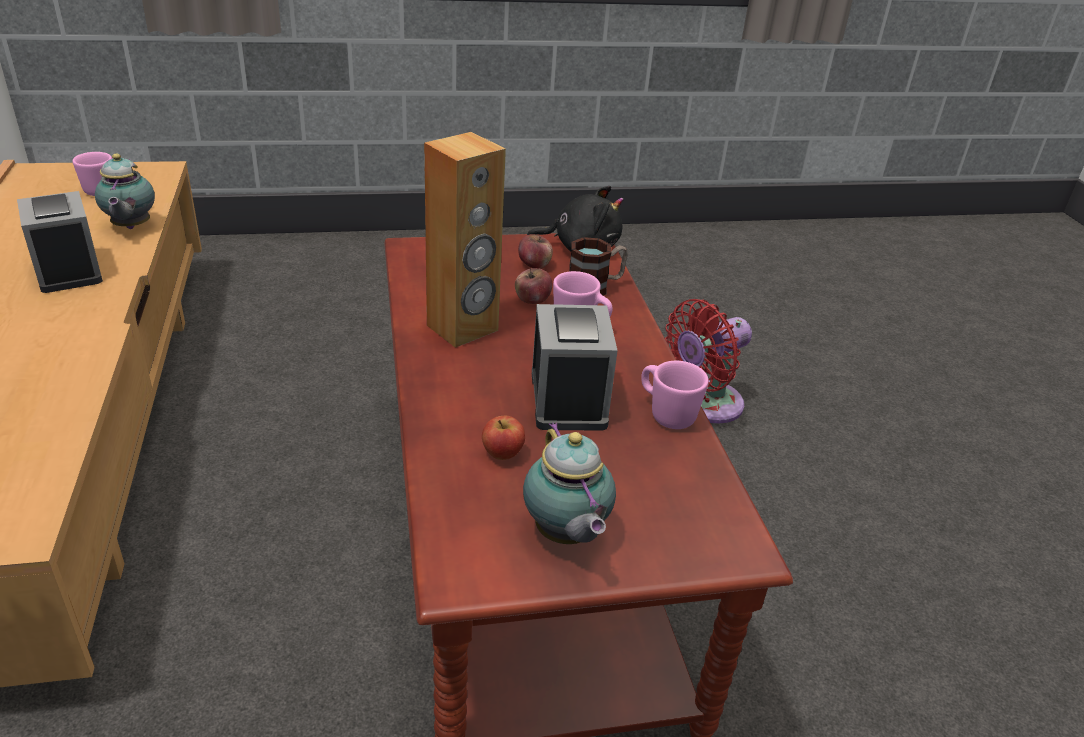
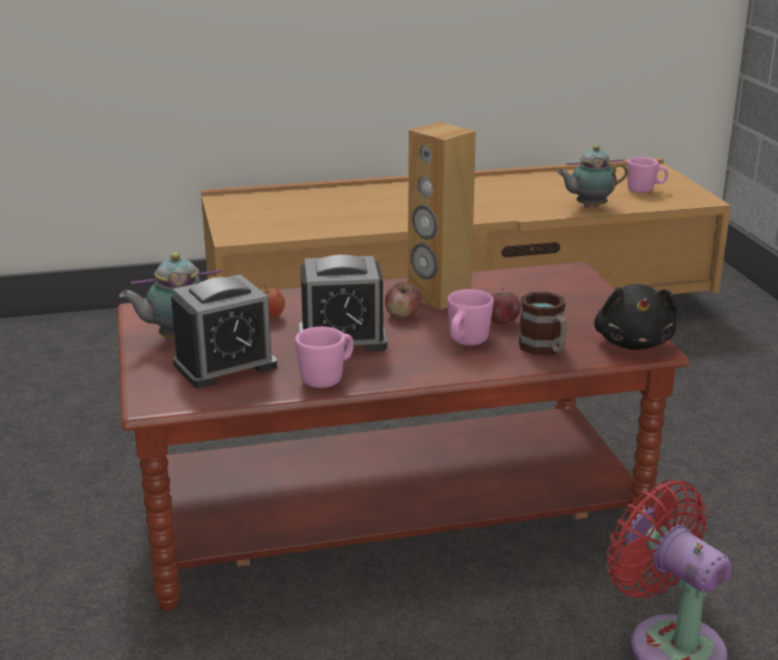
camera: 90 degrees right, 10 degrees down
(68, 270) = (510, 202): alarm clock -> alarm clock (225, 365)
(534, 265) = (574, 321): apple -> apple (403, 315)

